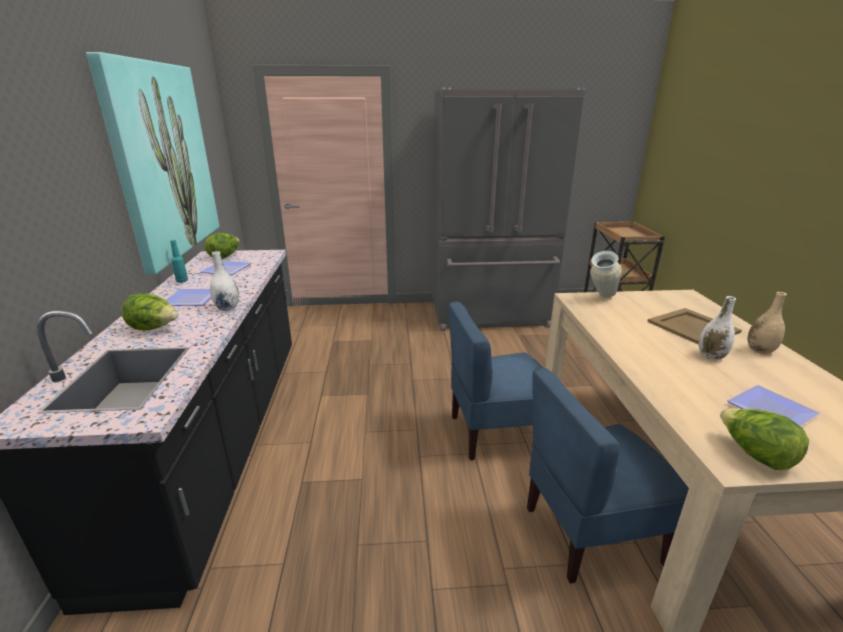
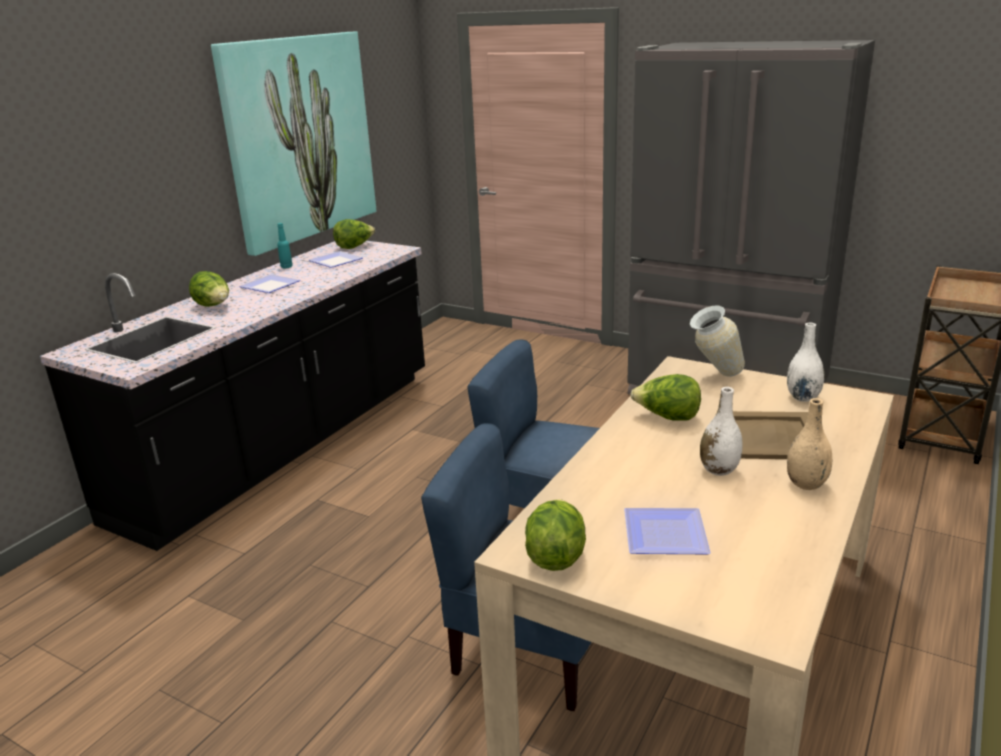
camera: 35 degrees right, 0 degrees up
(227, 308) = (285, 300): white vase -> white vase (803, 397)
(626, 331) = (667, 417): none -> lettuce

